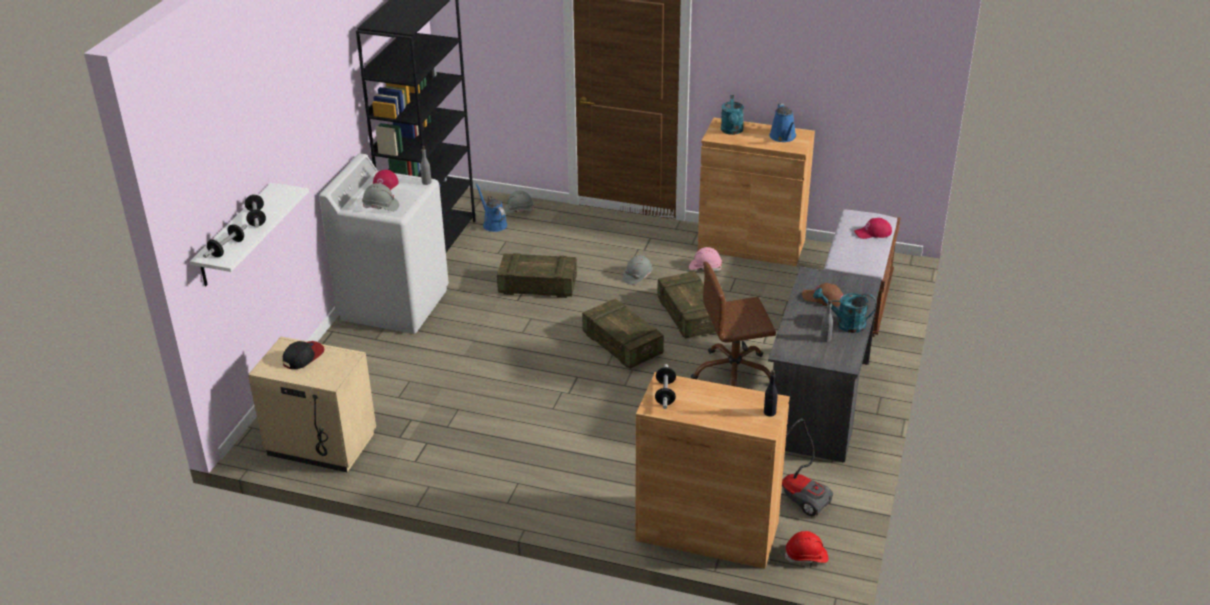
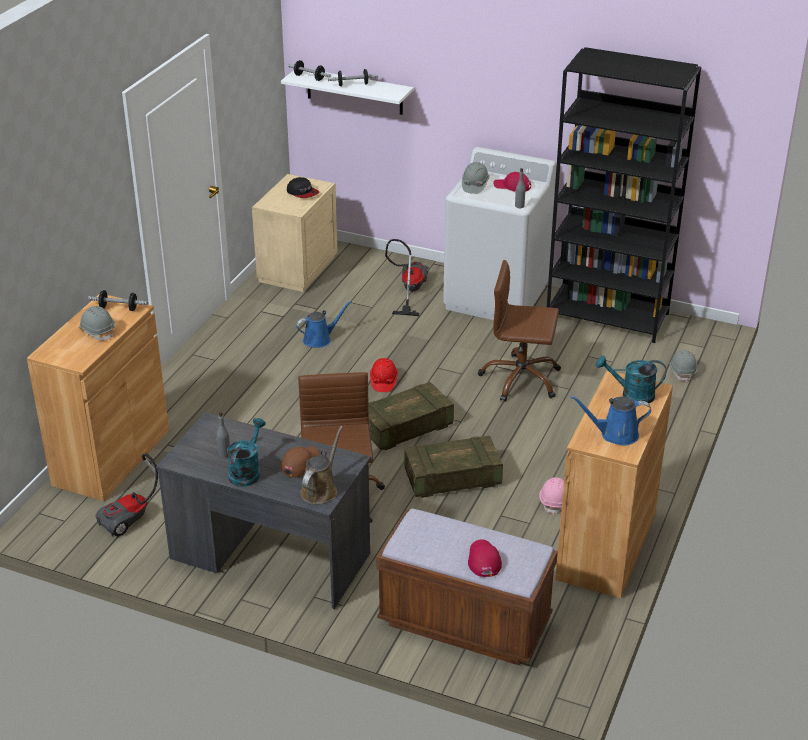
camera: 95 degrees right, 0 degrees up
(377, 358) = (409, 290): none -> vacuum cleaner
(493, 224) = (649, 354): blue watering can -> blue watering can (319, 339)
(537, 286) = (521, 379): crate -> brown office chair
(637, 276) = (537, 447): grey hard hat -> grey hard hat (97, 331)
(769, 412) = (64, 358): black bottle -> none
(806, 556) = (53, 513): red hard hat -> red hard hat (383, 381)
(853, 285) = (320, 489): none -> brown watering can

